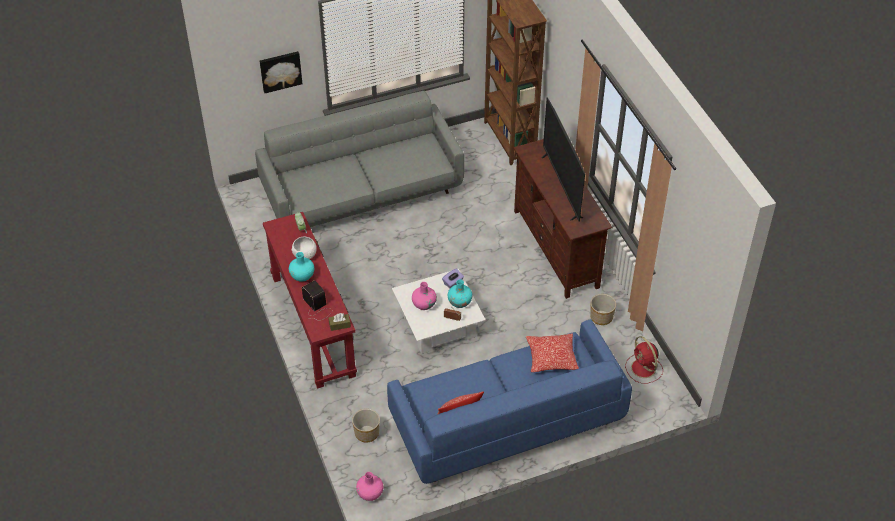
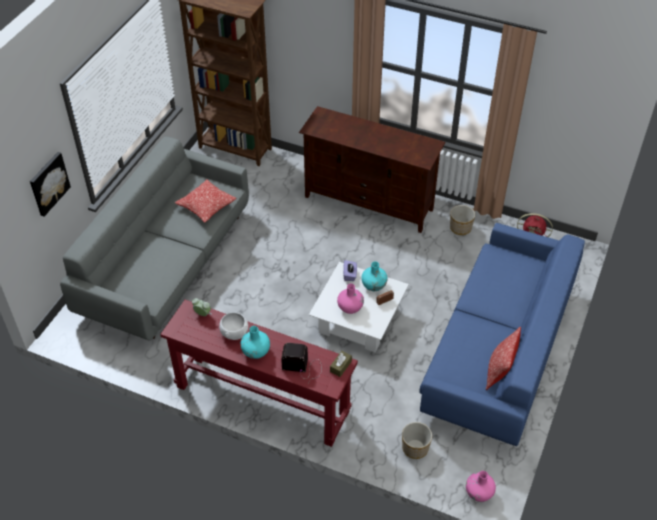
camera: 45 degrees left, 0 degrees up
(551, 358) = (498, 272): pillow -> pillow (206, 206)
(561, 187) = (373, 137): television -> none

